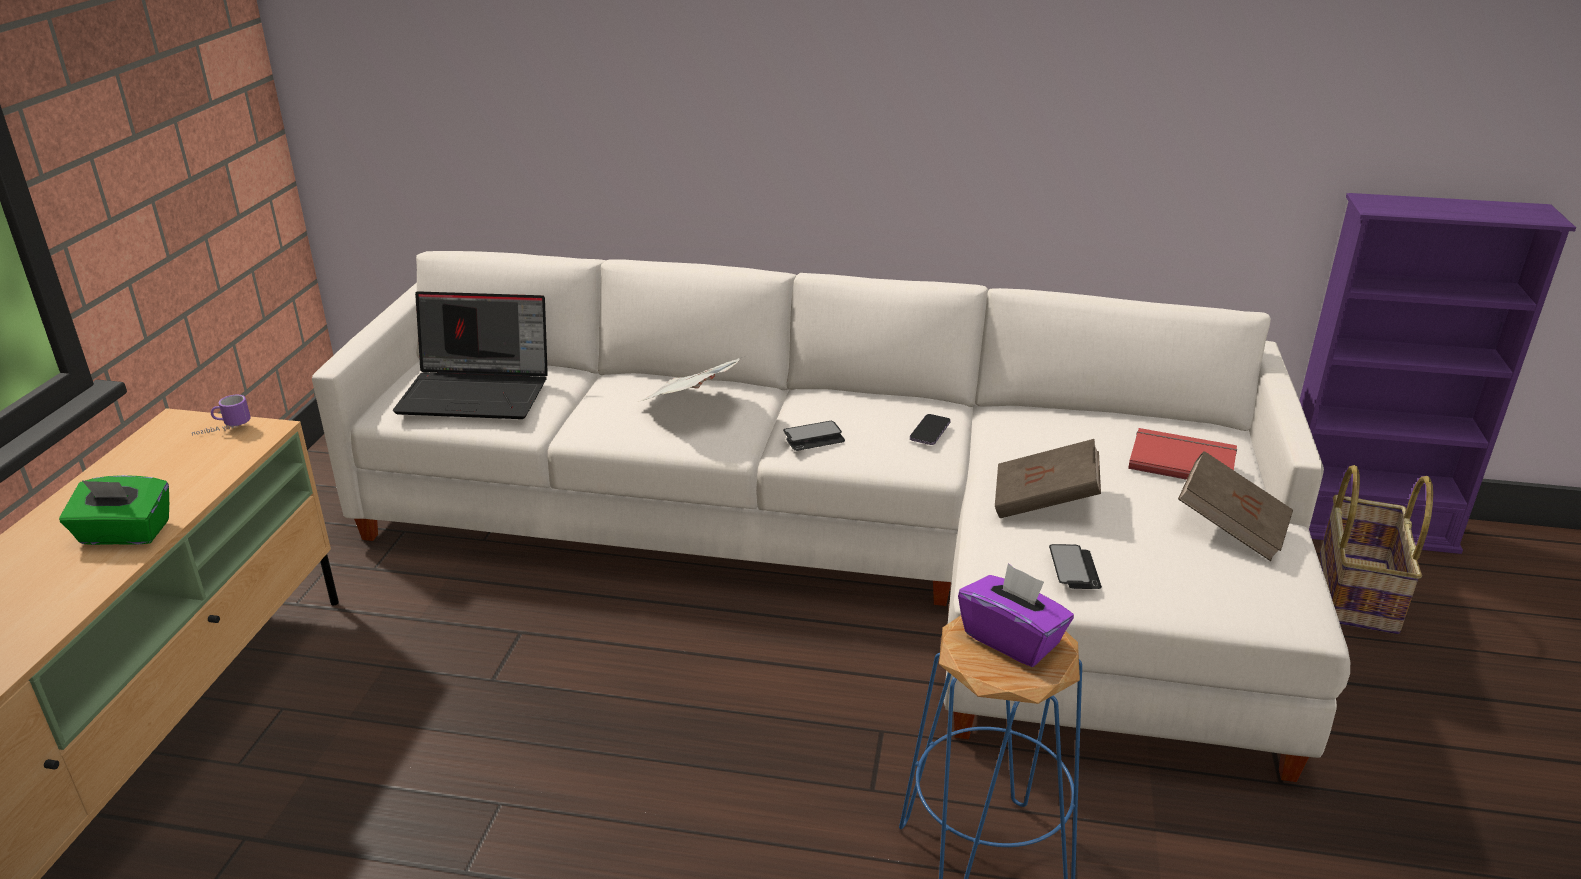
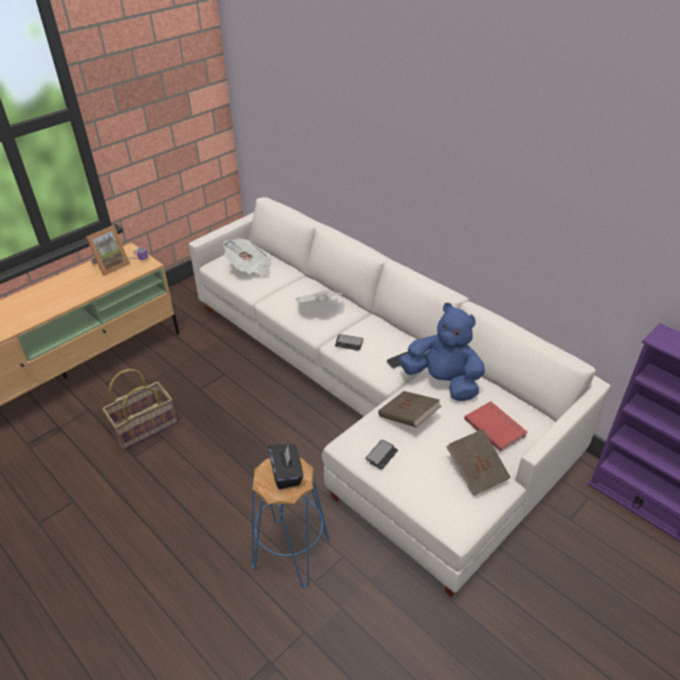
camera: 35 degrees right, 10 degrees up
(125, 534) = (77, 293): green tissue box -> none
(160, 460) = (111, 265): none -> picture frame
(478, 392) = (249, 268): laptop -> newspaper
(1012, 639) = (286, 474): purple tissue box -> black tissue box
(1030, 435) = (442, 382): none -> blue plush toy
(1355, 591) = (592, 531): basket -> basket (144, 426)

